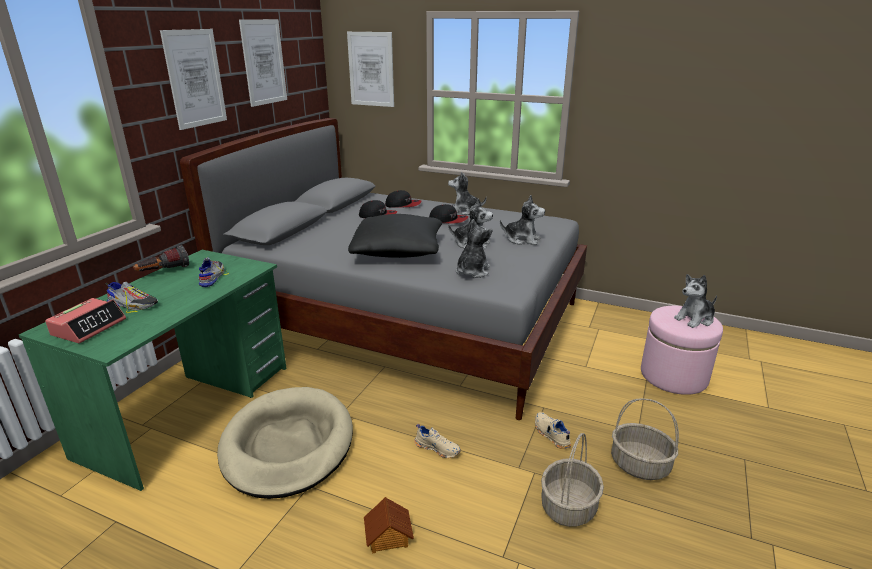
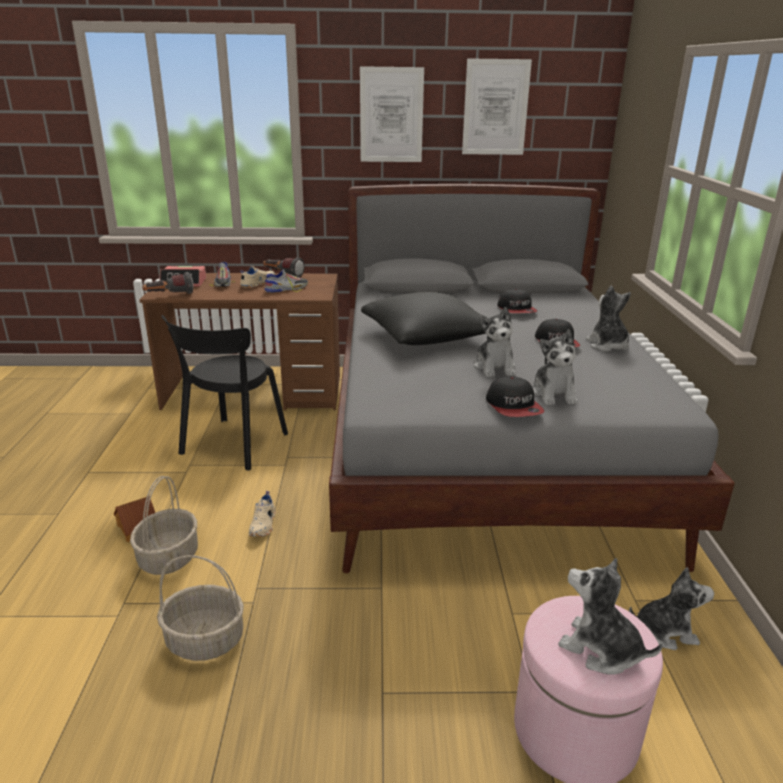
camera: 65 degrees right, 0 degrees up
(127, 341) = (169, 295): none -> flashlight
(190, 409) = (254, 393): green desk -> brown desk
(287, 445) = (232, 446): beige dog bed -> black chair
(371, 69) = (638, 130): picture -> none
(403, 205) = (571, 313): cap -> cap (514, 407)
(472, 271) = (405, 379): plush toy -> plush toy (665, 631)
(551, 434) = (328, 604): beige shoe -> beige shoe (257, 284)
(639, 465) = (306, 700): basket -> basket (168, 557)

